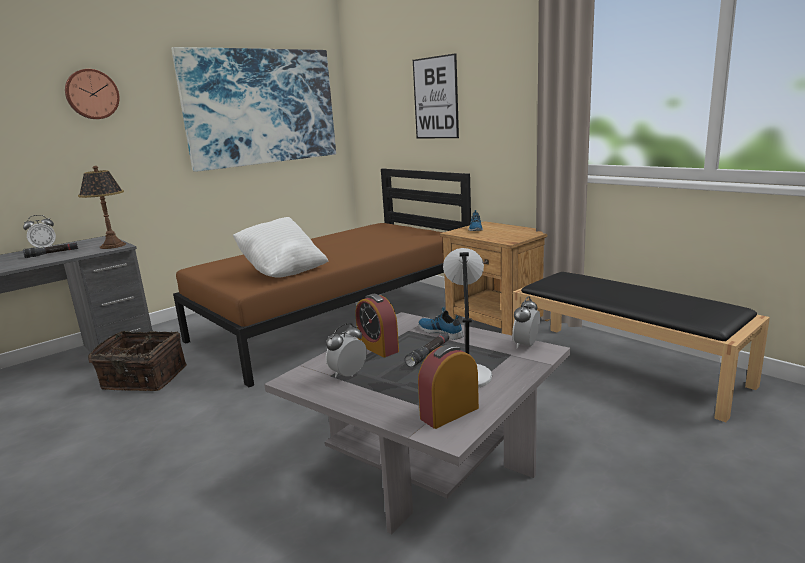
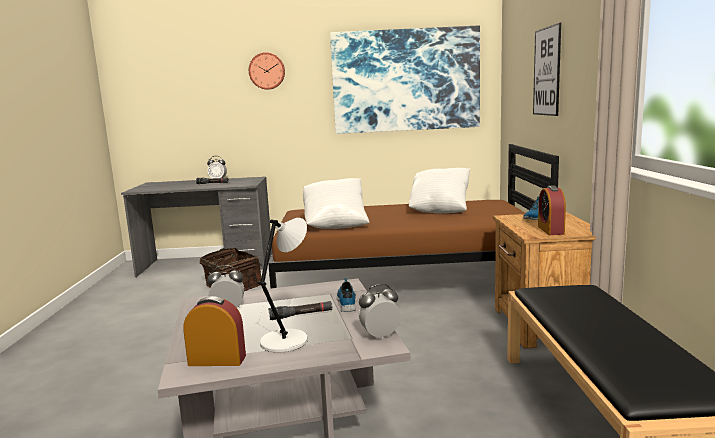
camera: 40 degrees right, 5 degrees down
(112, 246) = (247, 184): table lamp -> none
(354, 240) = (440, 210): none -> white pillow
(378, 347) = (284, 299): alarm clock -> alarm clock (550, 230)

